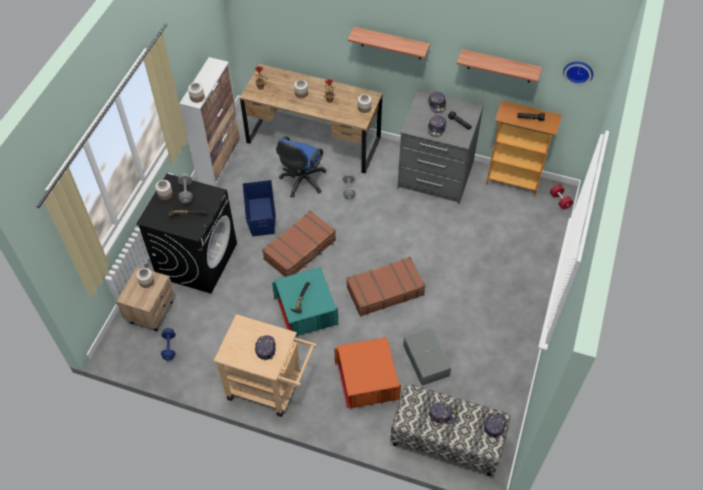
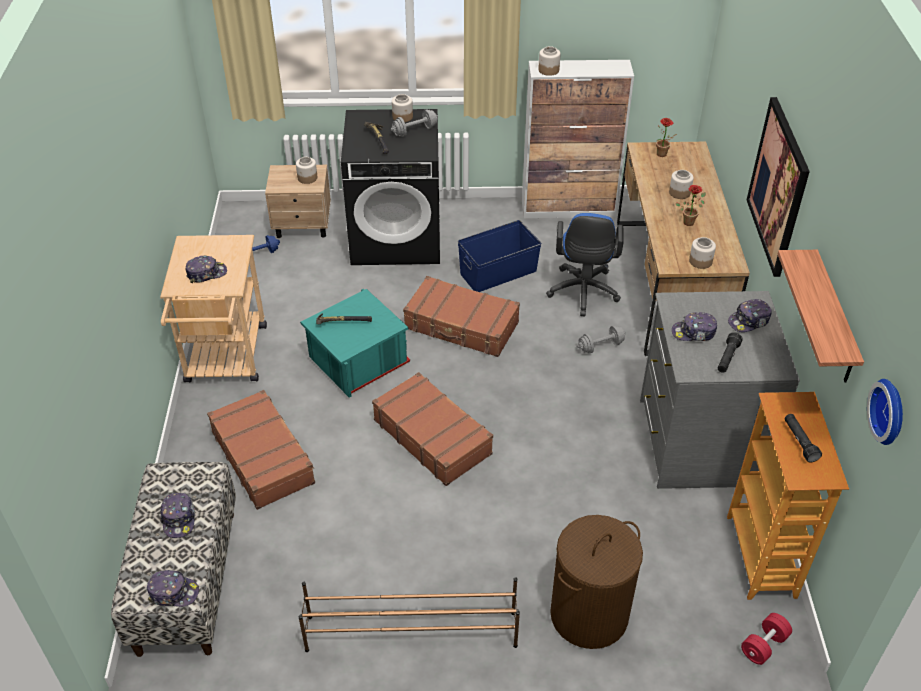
camera: 70 degrees right, 10 degrees down
(301, 182) = (582, 294): blue office chair -> blue office chair turned 90 degrees counterclockwise
(366, 382) = (263, 457): orange storage box -> brown suitcase
(391, 43) = (778, 186): shelf -> picture
(425, 361) = (323, 519): grey storage box -> none
(512, 338) = (410, 631): none -> brown shoe rack
(525, 260) = (589, 615): none -> brown laundry basket

